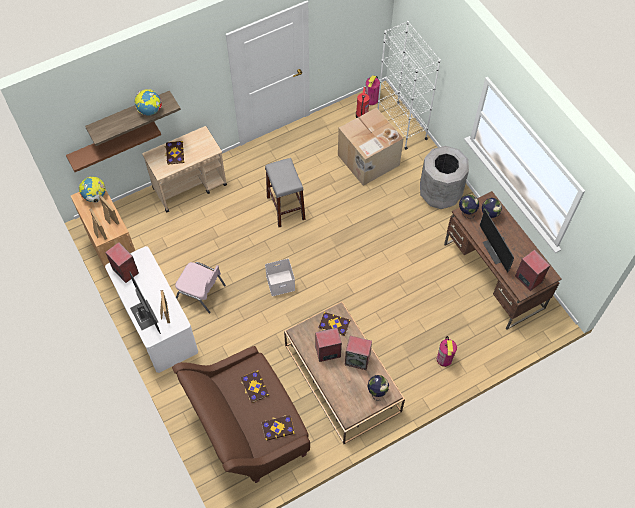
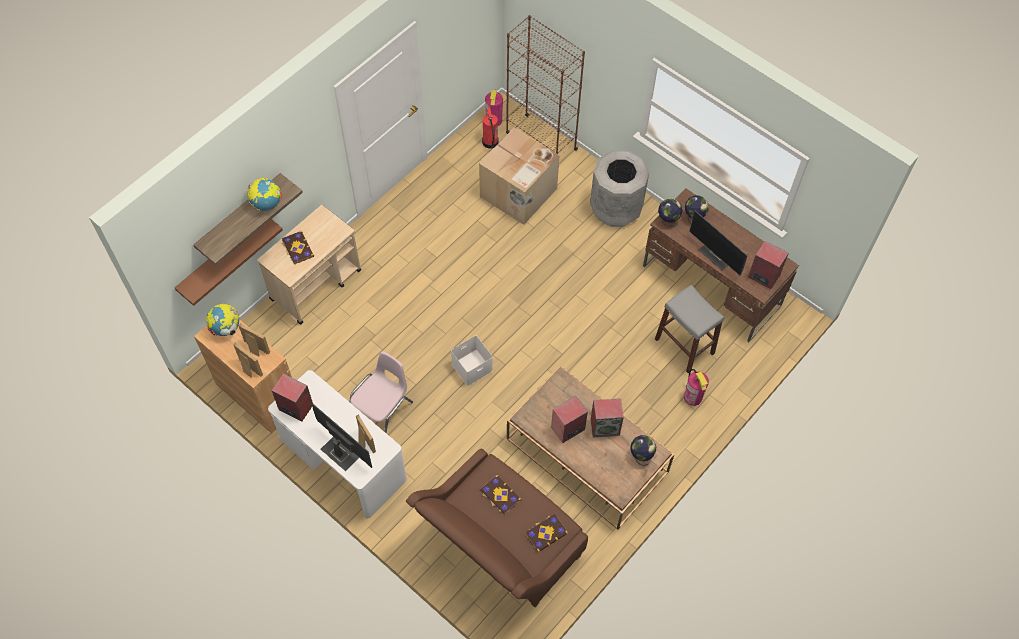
camera: 20 degrees left, 0 degrees up
(201, 292) = (382, 408): pink chair -> pink chair turned 60 degrees counterclockwise
(285, 208) = (443, 277): grey stool -> grey stool (684, 346)
(334, 324) = (562, 395): book -> none
(401, 125) = (541, 140): white bookcase -> brown bookcase

